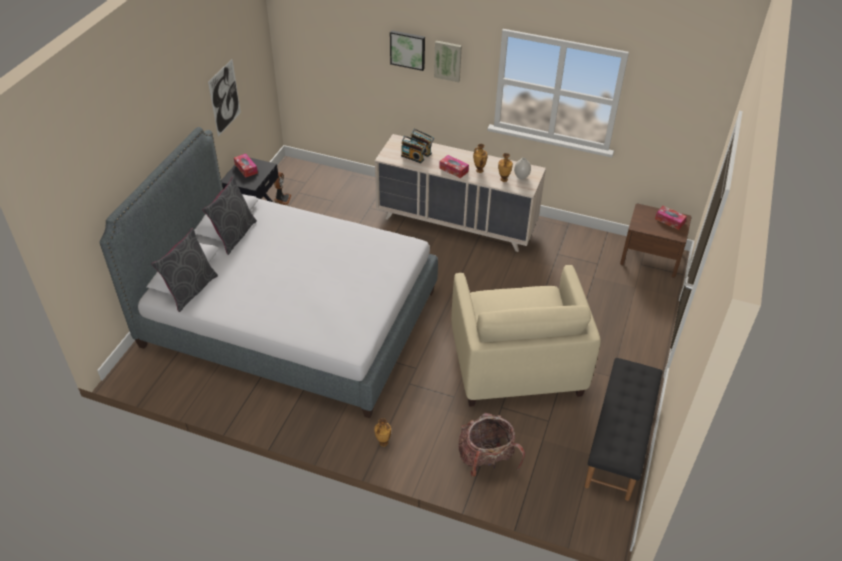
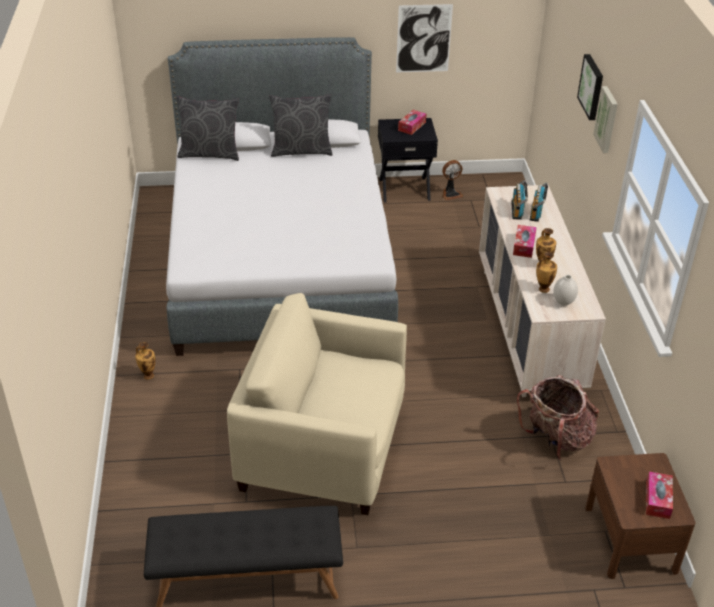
camera: 65 degrees right, 5 degrees down
(486, 460) = (161, 462): backpack -> backpack (556, 439)
(515, 363) = (323, 447): beige armchair -> beige armchair turned 45 degrees clockwise

